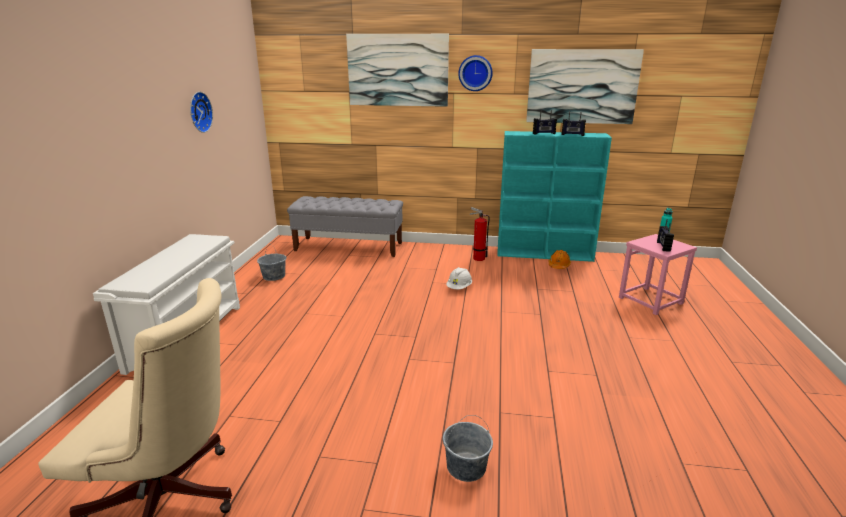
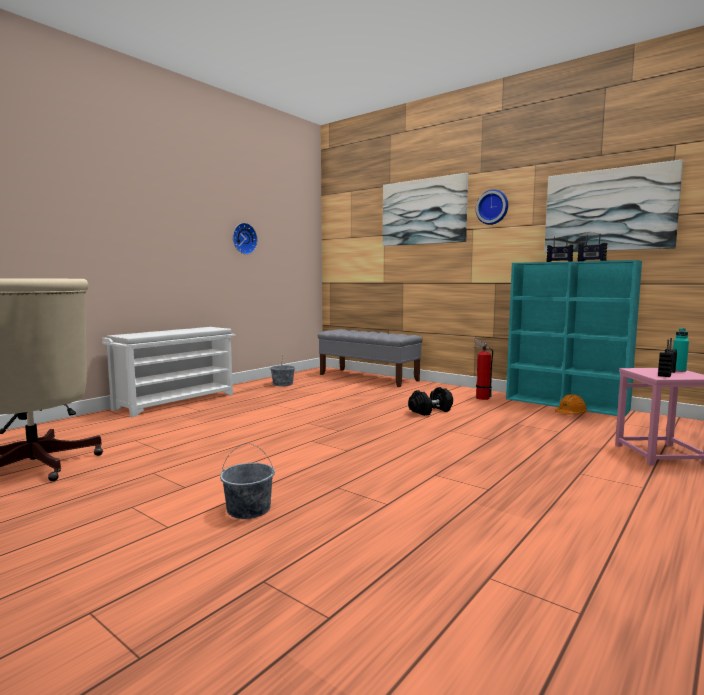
camera: 30 degrees right, 15 degrees down
(459, 288) = (430, 411): white hard hat -> black dumbbell

